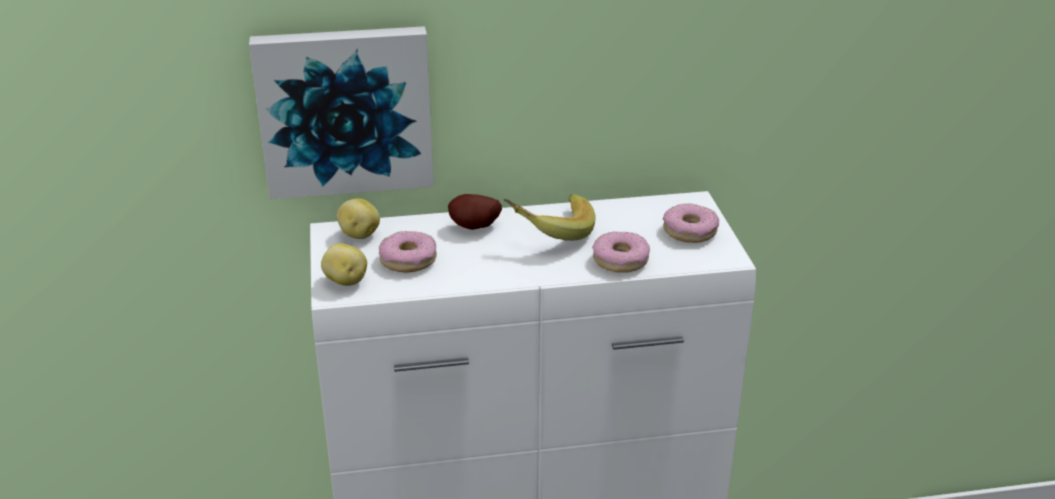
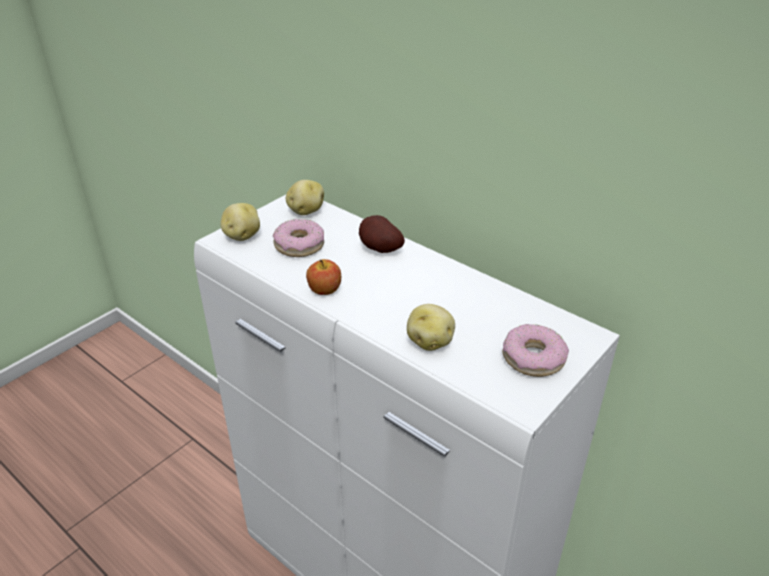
camera: 50 degrees right, 5 degrees up
(345, 110) = (328, 103): picture -> none
(492, 275) = (324, 290): none -> apple
(549, 231) = (422, 284): banana -> none
(620, 260) = (430, 341): donut -> potato

